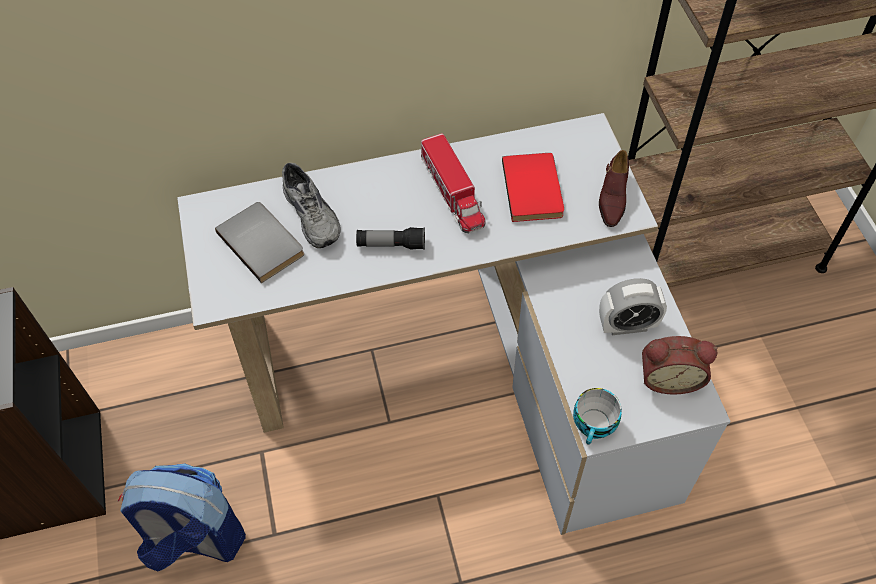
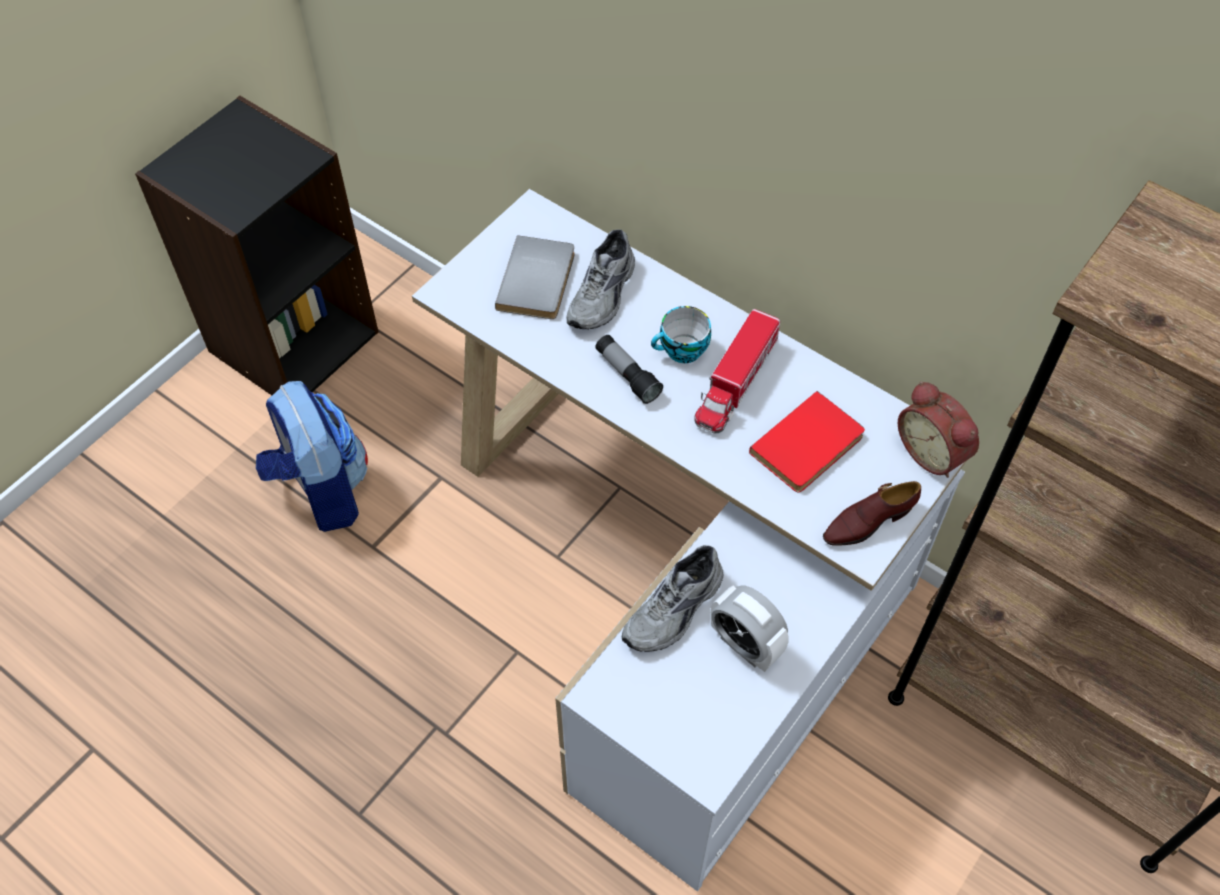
camera: 50 degrees right, 0 degrees up
(573, 346) = (675, 611): none -> grey shoe
(594, 427) = (599, 688): cup -> cup (682, 351)
(669, 377) = (716, 722): alarm clock -> alarm clock (933, 451)

